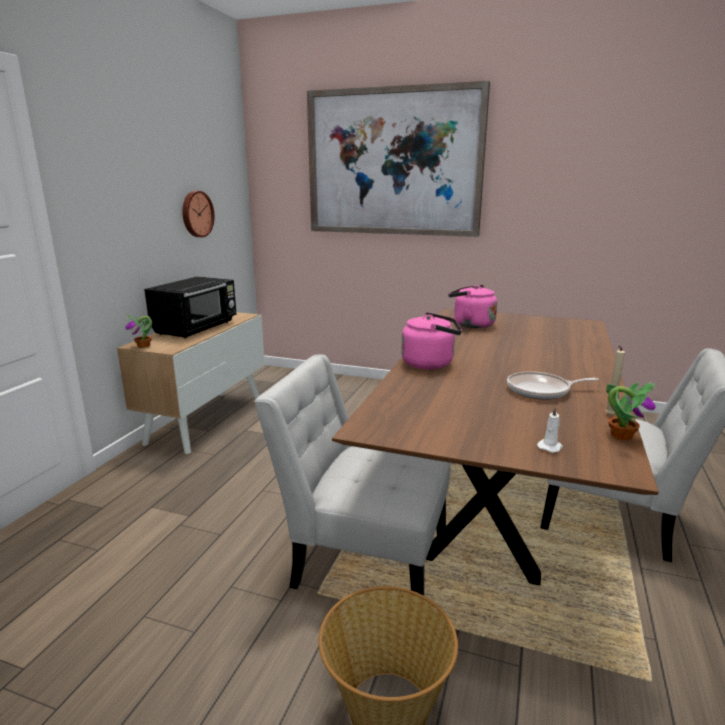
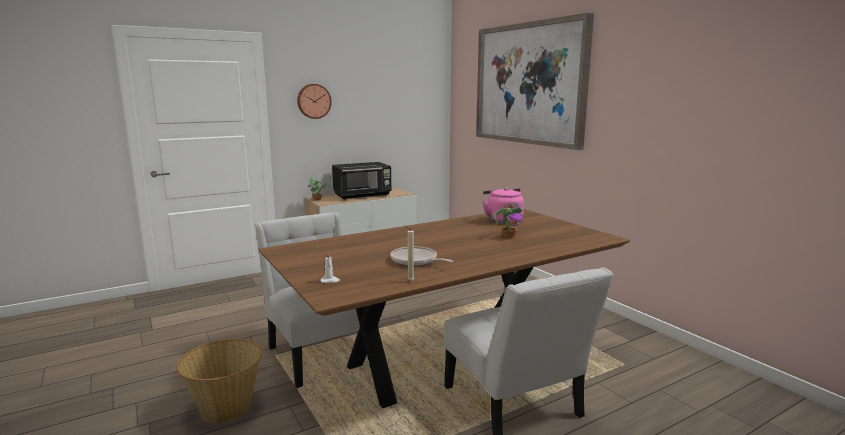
camera: 40 degrees right, 5 degrees down
(196, 214) = (389, 119): wall clock -> wall clock (313, 101)
(430, 363) = (400, 233): pink kettle -> none
(621, 435) = (382, 289): potted plant -> potted plant (509, 236)

